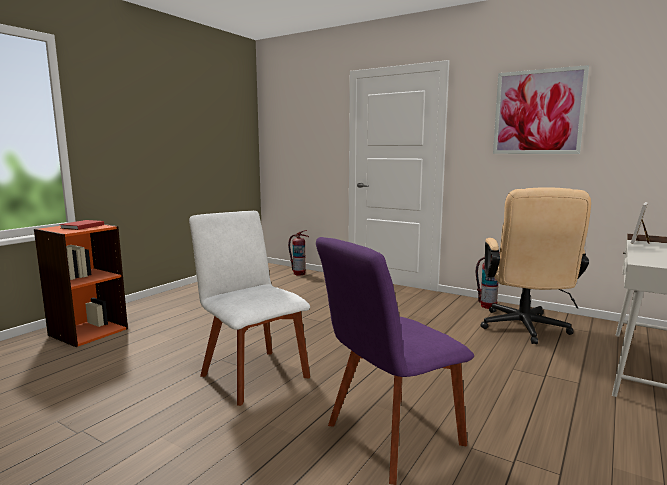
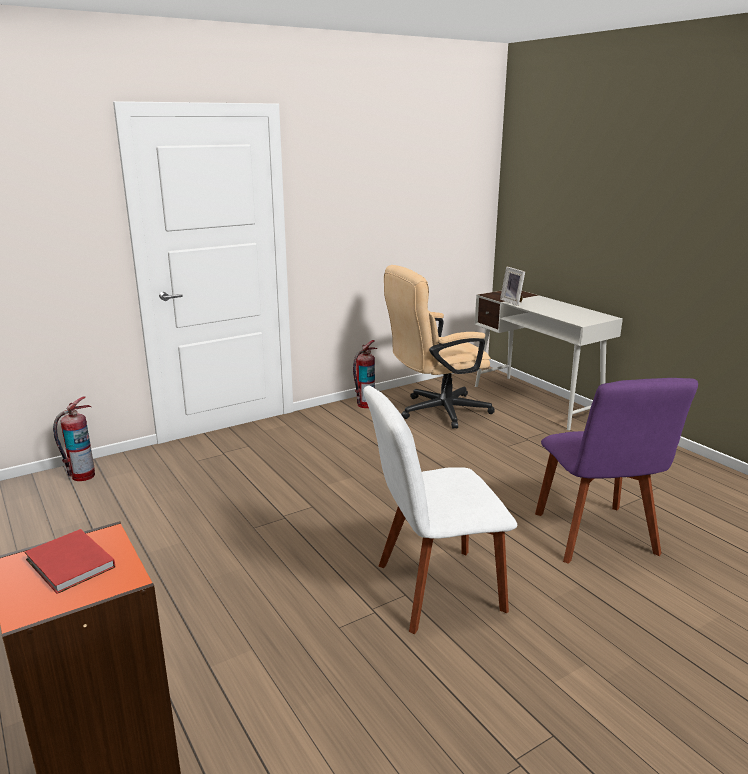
camera: 65 degrees left, 10 degrees up
(525, 329) = (436, 412): beige office chair -> beige office chair turned 120 degrees clockwise
(538, 112) = (380, 177): picture -> none

